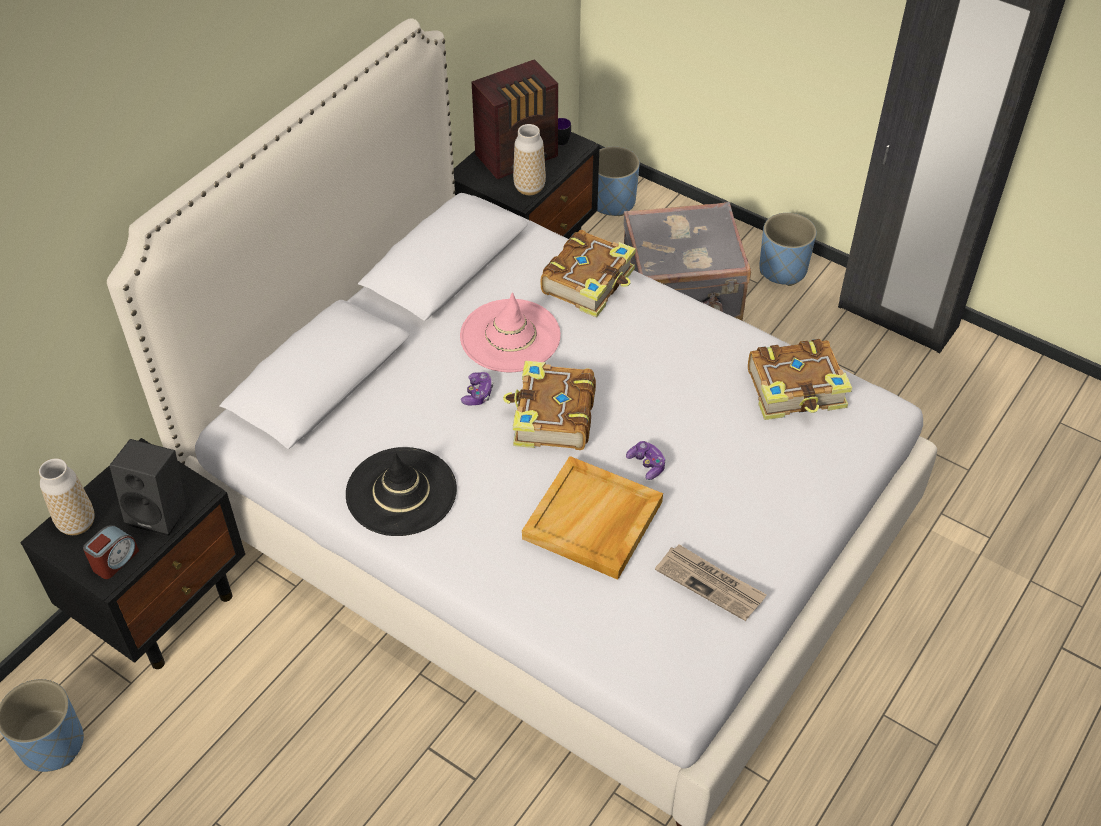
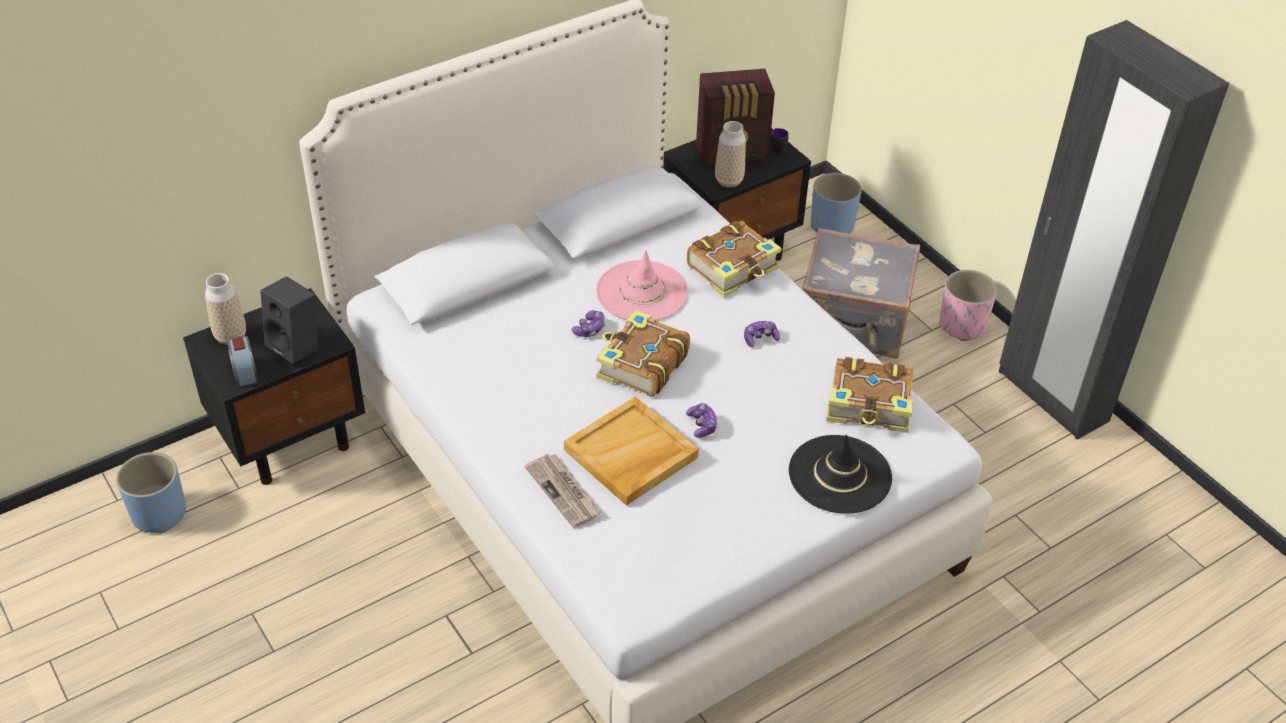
camera: 20 degrees right, 5 degrees down
(115, 560) = (245, 372): alarm clock -> alarm clock turned 105 degrees clockwise
(401, 492) = (486, 385): black hat -> black hat (840, 475)
(655, 351) = (760, 338): none -> game controller
(711, 583) = (703, 533): newspaper -> newspaper (564, 492)
(783, 270) = (962, 325): blue planter -> pink planter

